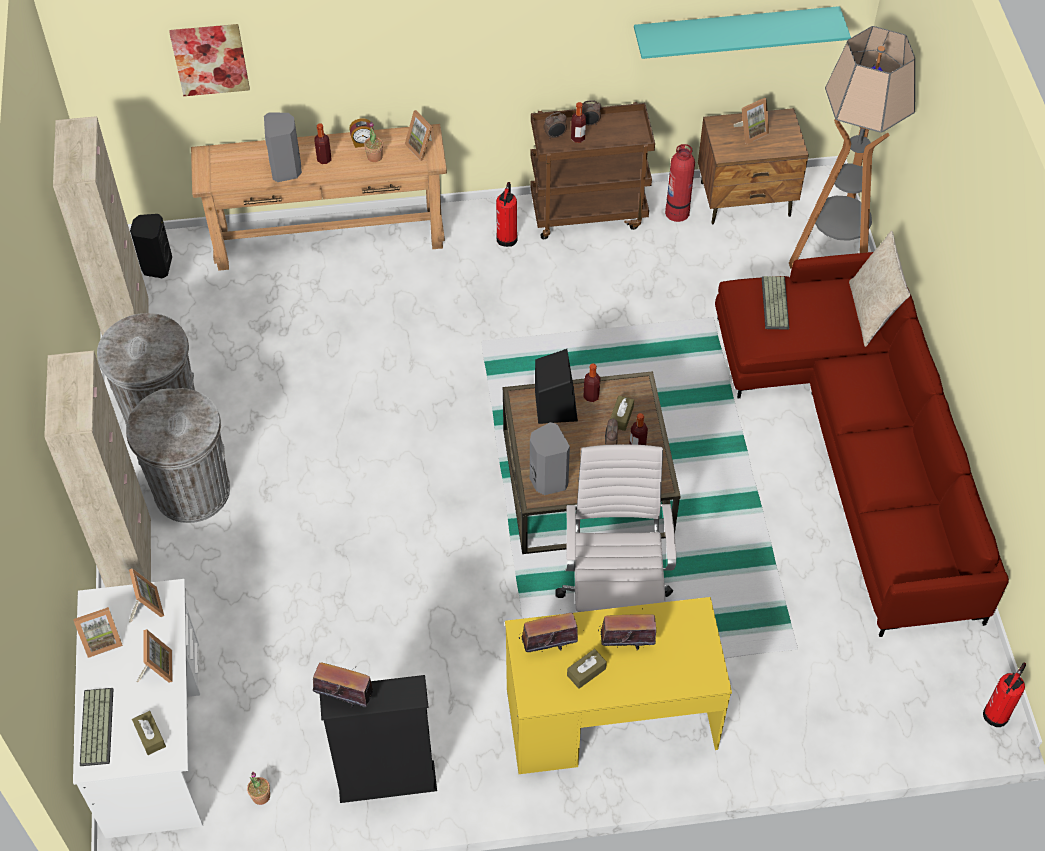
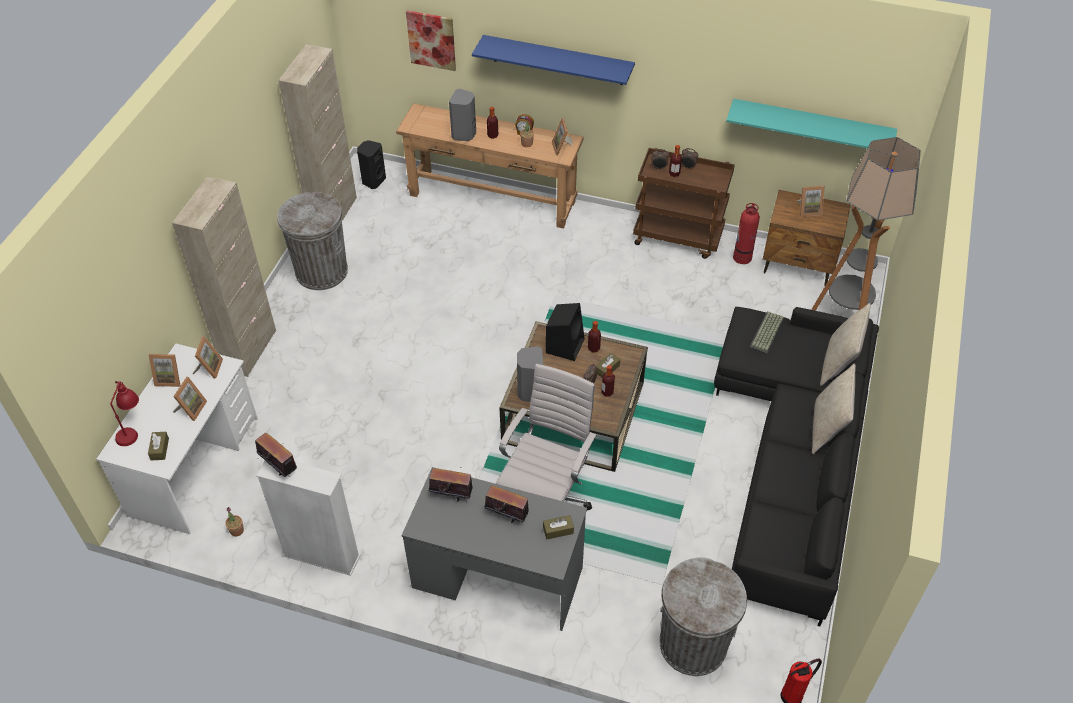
camera: 25 degrees right, 5 degrees down
(95, 726) = (131, 429): keyboard -> red table lamp
(192, 491) = (311, 323): grey trash can -> grey trash can (693, 644)
(387, 782) = (322, 556): black bookcase -> white bookcase
(394, 39) = (557, 60): none -> blue shelf
(507, 237) = (612, 235): fire extinguisher -> none
(586, 672) = (466, 523): brown tissue box -> brown tissue box (558, 530)
(610, 719) = (497, 577): yellow desk -> grey desk
(857, 442) = (791, 457): red sofa -> black sofa
(897, 395) = (827, 428): none -> beige pillow

